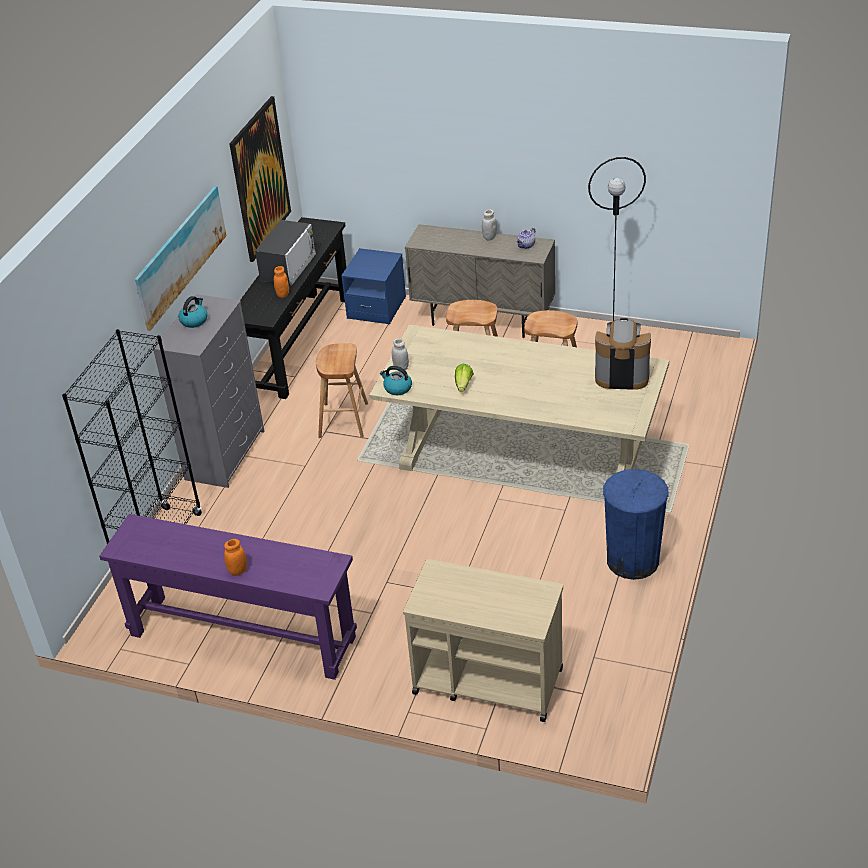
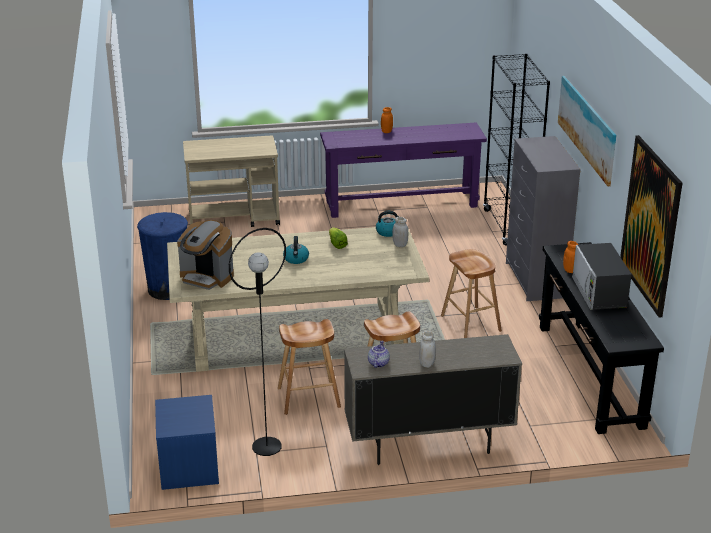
camera: 150 degrees right, 10 degrees down
(194, 320) = (551, 154): kettle -> kettle (296, 259)
(376, 308) = (556, 430): blue nightstand -> blue nightstand (189, 468)
(621, 375) = (207, 277): coffee machine -> coffee machine turned 45 degrees clockwise

